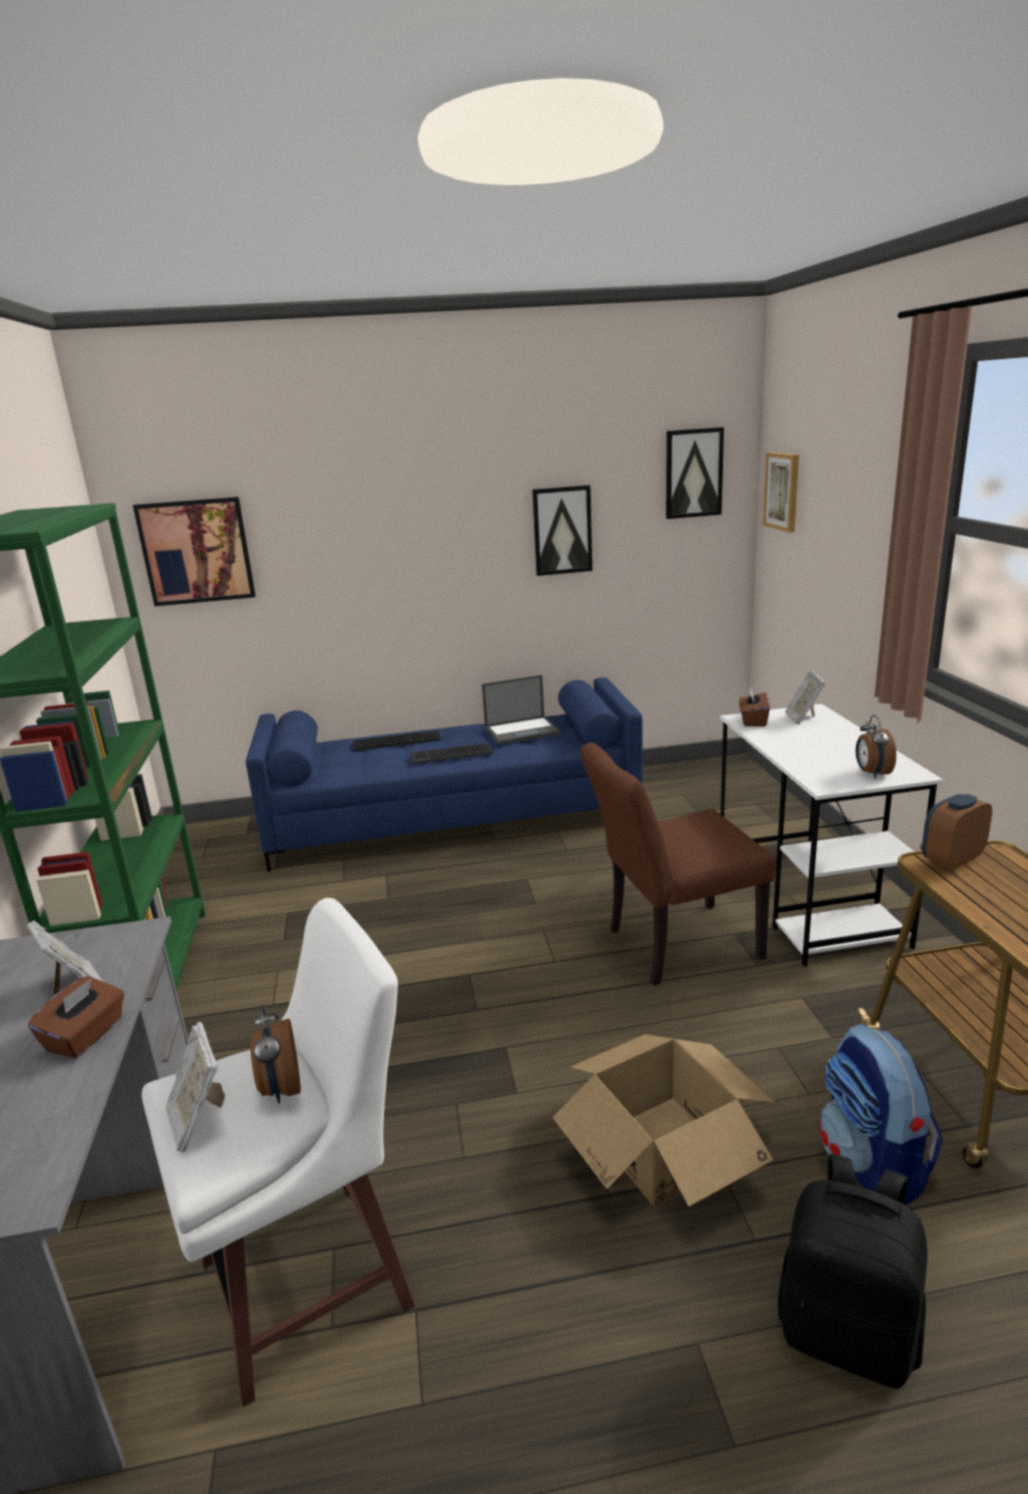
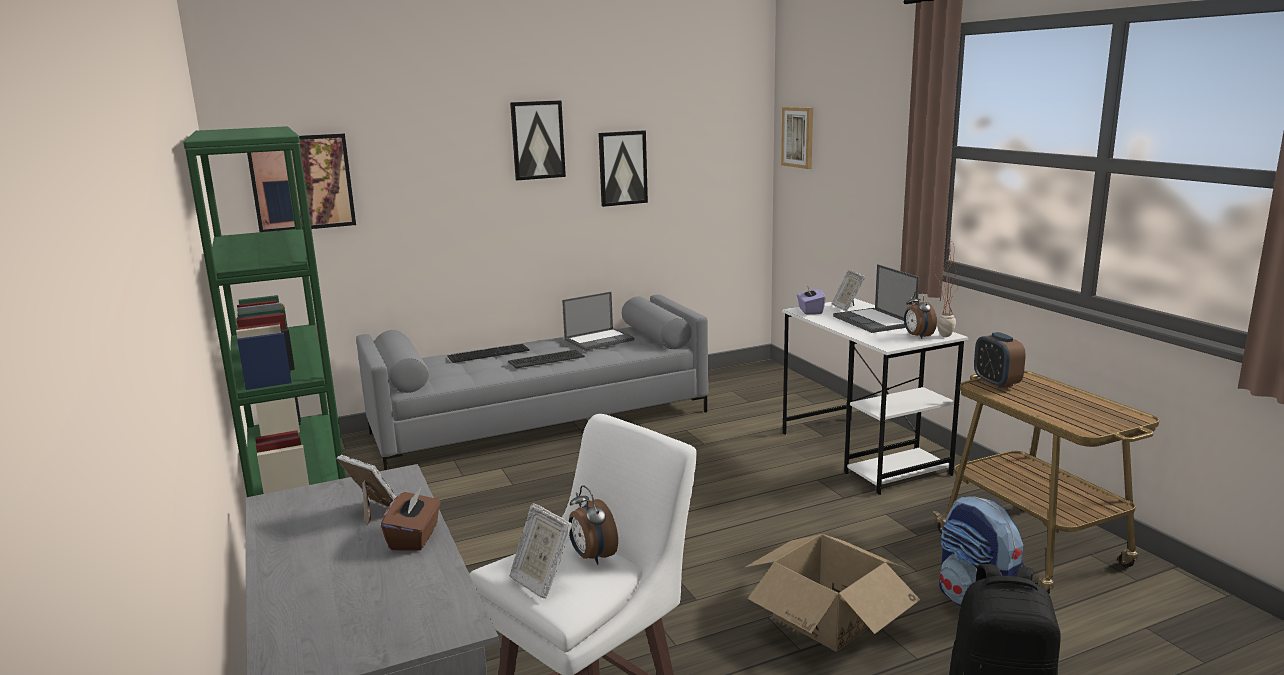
camera: 15 degrees left, 5 degrees down
(454, 818) = (541, 422): blue sofa -> grey sofa
(672, 946) = (773, 492): brown chair -> none
(693, 473) = (725, 123): picture -> picture (537, 140)
(753, 721) = (810, 311): brown tissue box -> purple tissue box
(827, 743) = (875, 321): none -> laptop
(907, 772) = (941, 334): none -> potted plant
(952, 860) = (996, 383): alarm clock -> alarm clock turned 60 degrees counterclockwise

